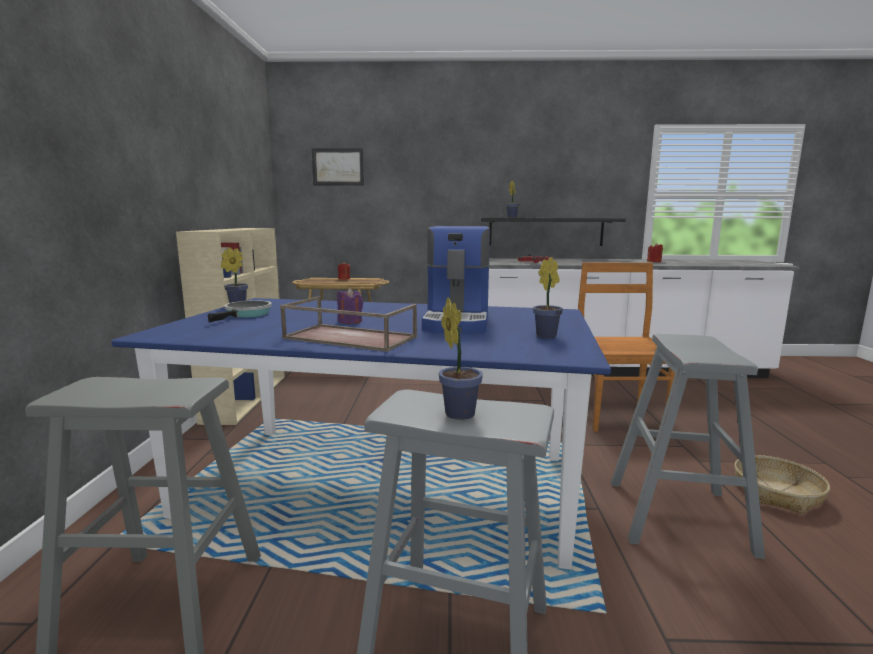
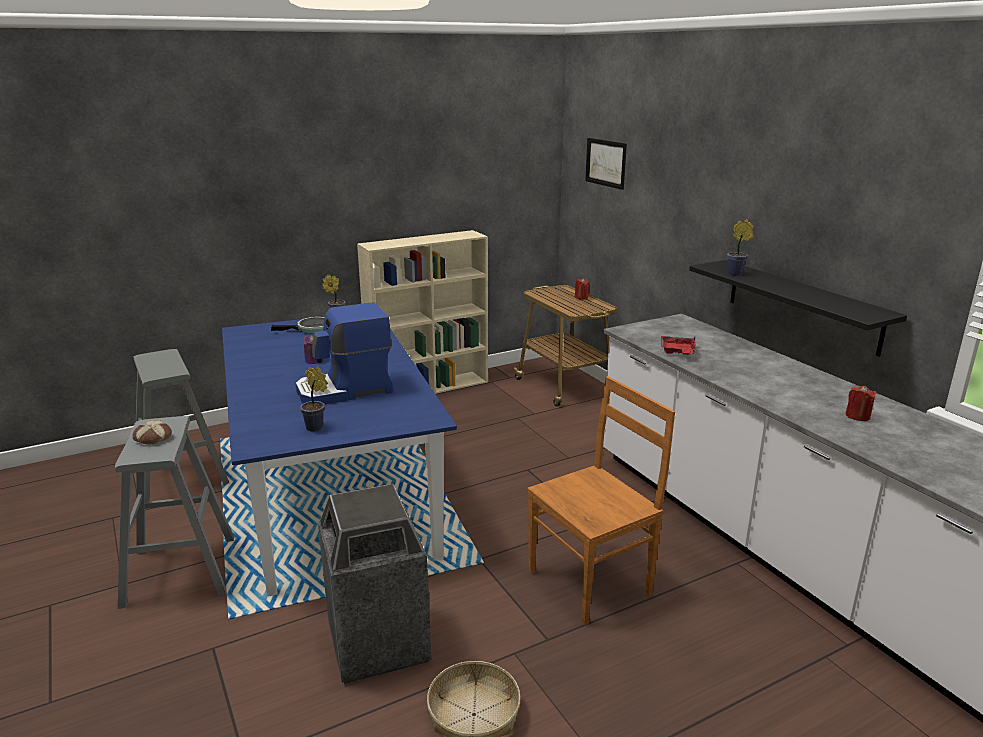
camera: 60 degrees right, 10 degrees up
(348, 338) = (262, 373): brown tray -> none
(458, 412) = (152, 438): potted plant -> bread
(678, 516) = (377, 644): grey stool -> trash can

